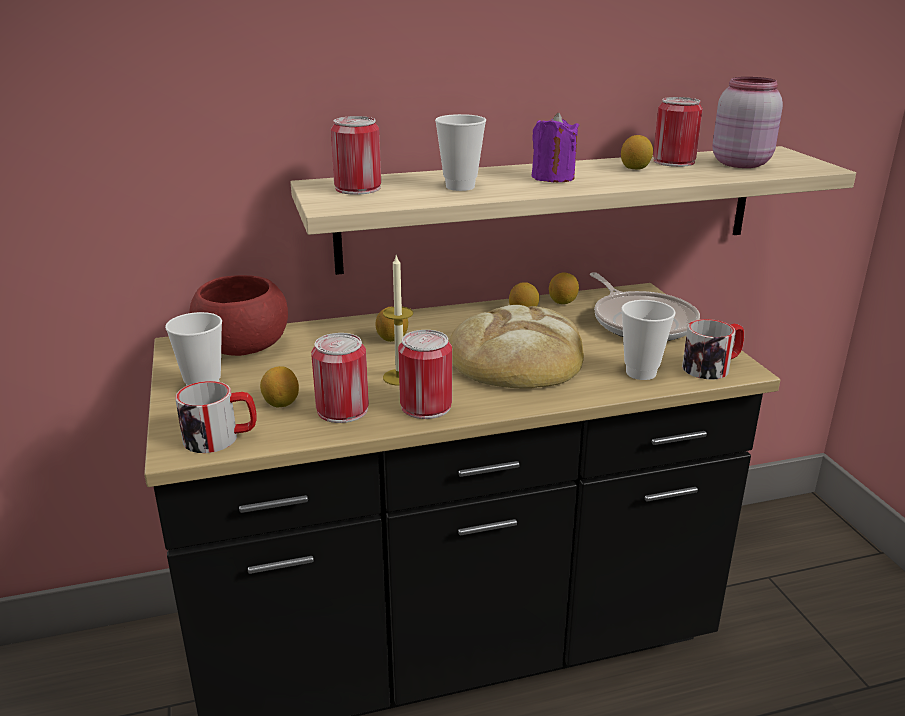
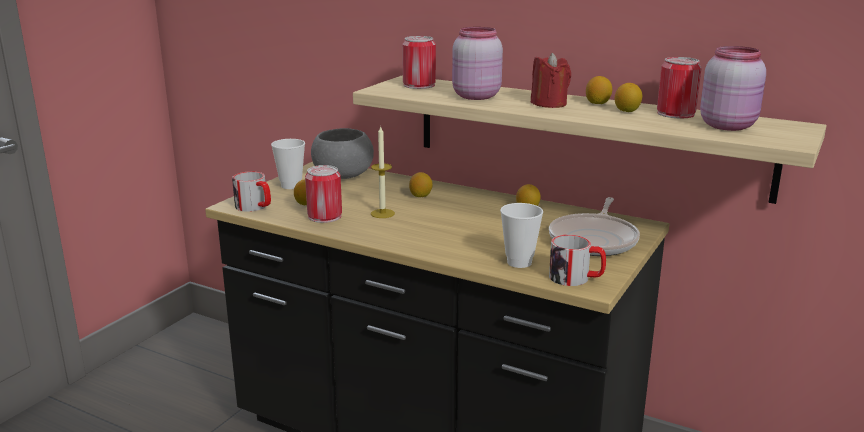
camera: 45 degrees right, 5 degrees down
(242, 347) = (343, 175): red bowl -> grey bowl
(426, 406) = (364, 230): can -> none
(460, 187) = (474, 96): cup -> pink jar
(518, 357) = (466, 228): bread -> none
(553, 177) = (549, 104): purple candle -> red candle
(562, 302) = (569, 212): lemon -> lemon (597, 103)

